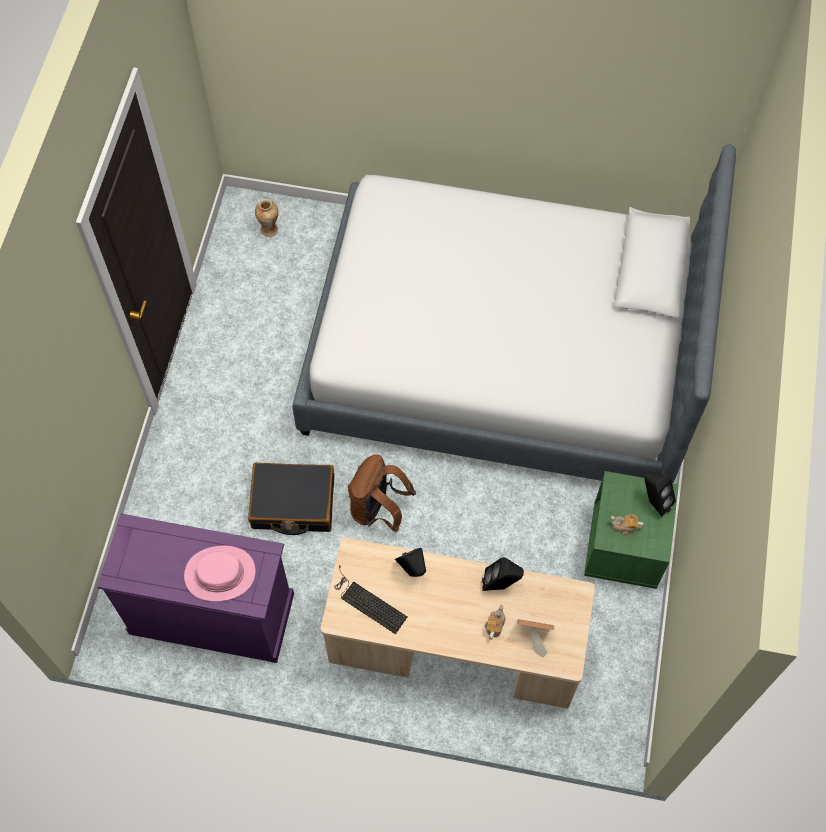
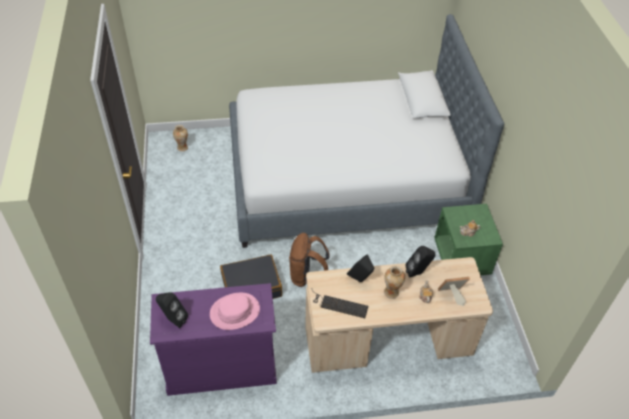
camera: 20 degrees left, 15 degrees down
(449, 605) = (391, 292): none -> vase
(654, 502) = (478, 215): black speaker -> black speaker (173, 320)

